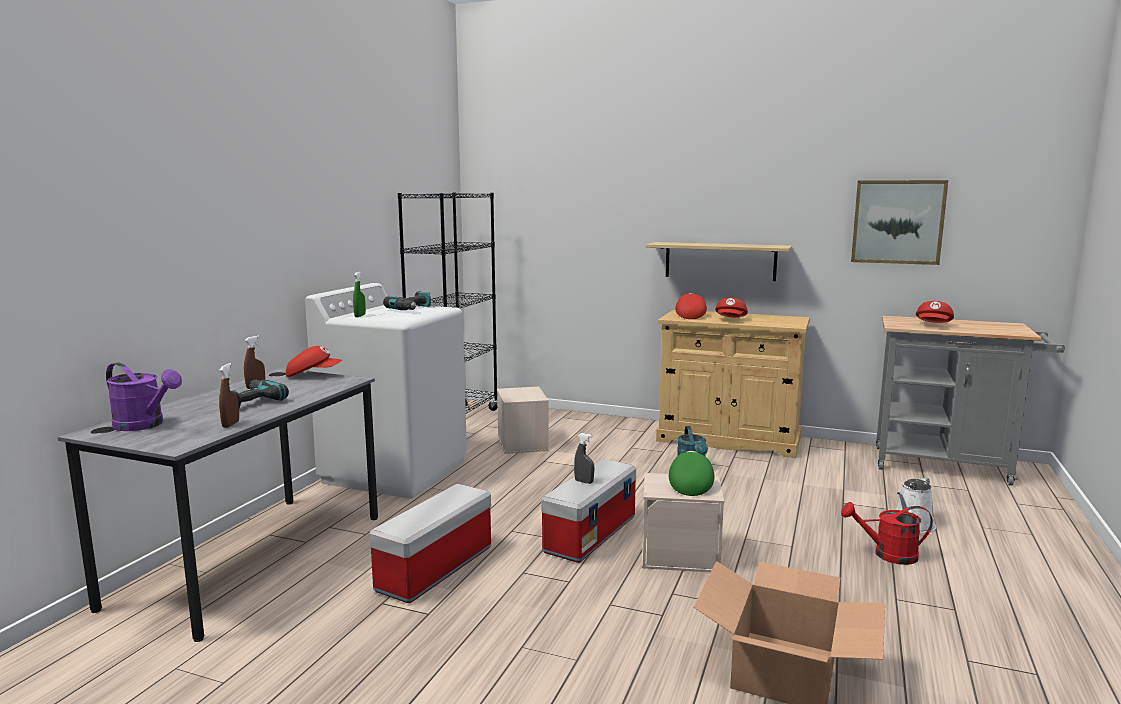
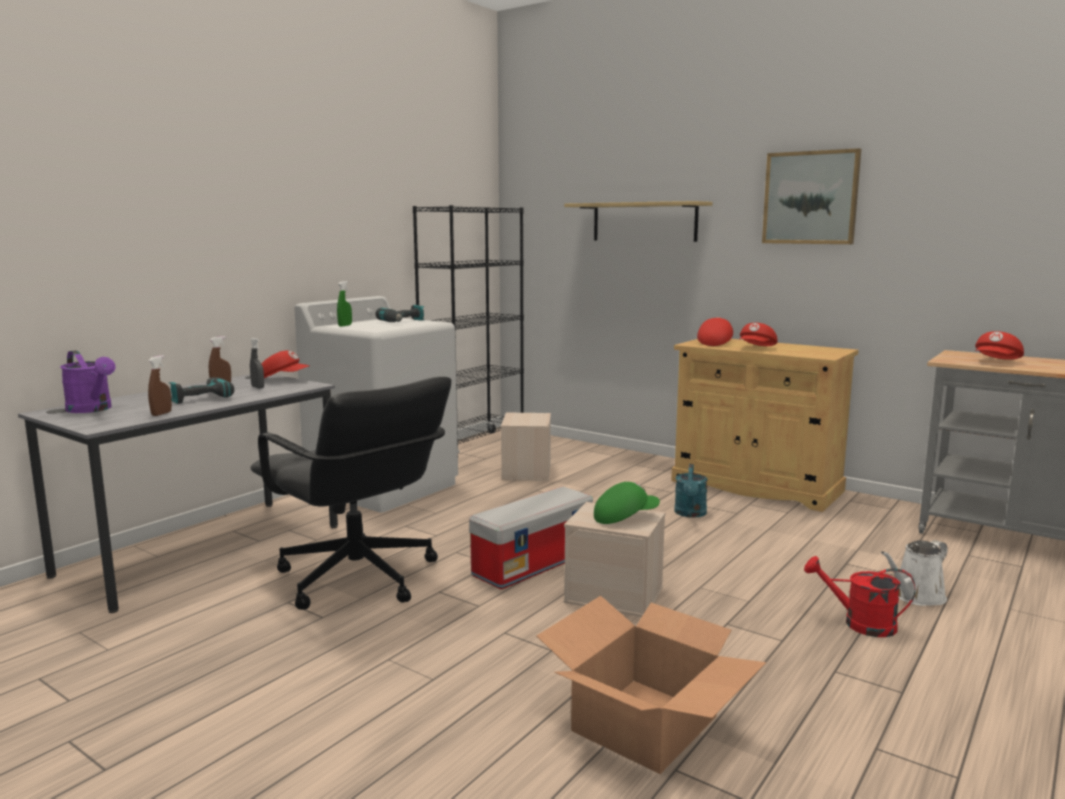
camera: 15 degrees right, 0 degrees up
(435, 569) = (357, 578): storage box -> black office chair
(584, 482) = (523, 506): grey spray bottle -> grey spray bottle (258, 387)
(690, 485) = (624, 518): green cap -> green cap turned 45 degrees clockwise
(720, 261) = (758, 282): shelf -> shelf (644, 222)
(897, 222) = (967, 236): picture -> picture (810, 198)

